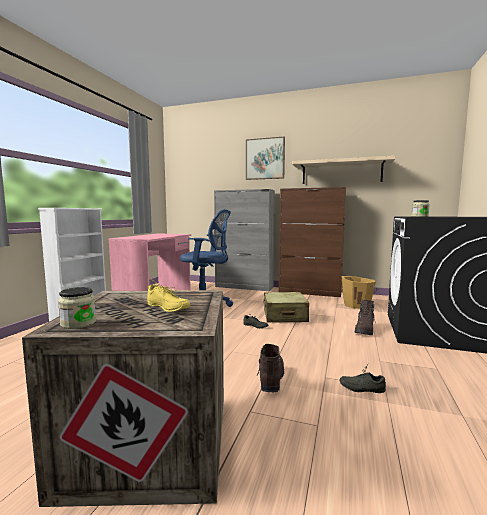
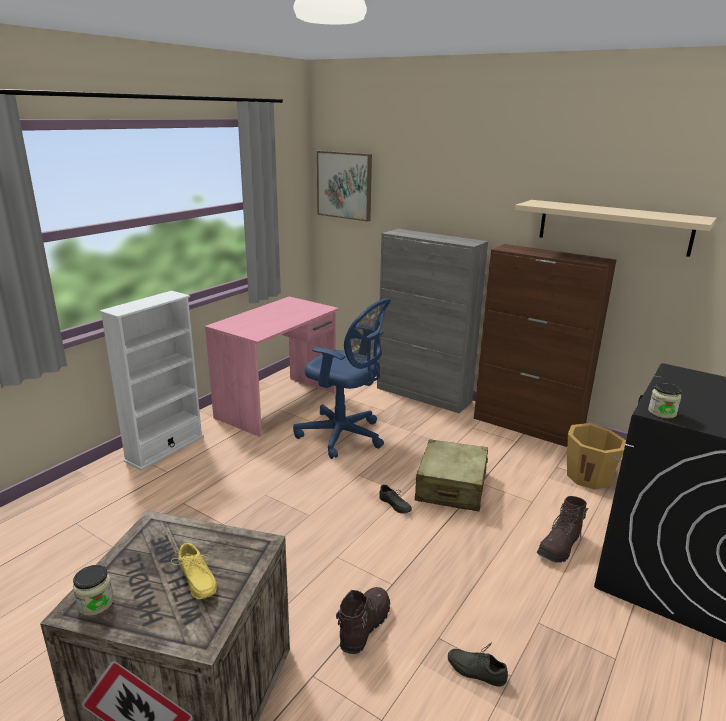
camera: 15 degrees right, 15 degrees up
(265, 159) = (477, 180): picture -> picture (344, 185)

